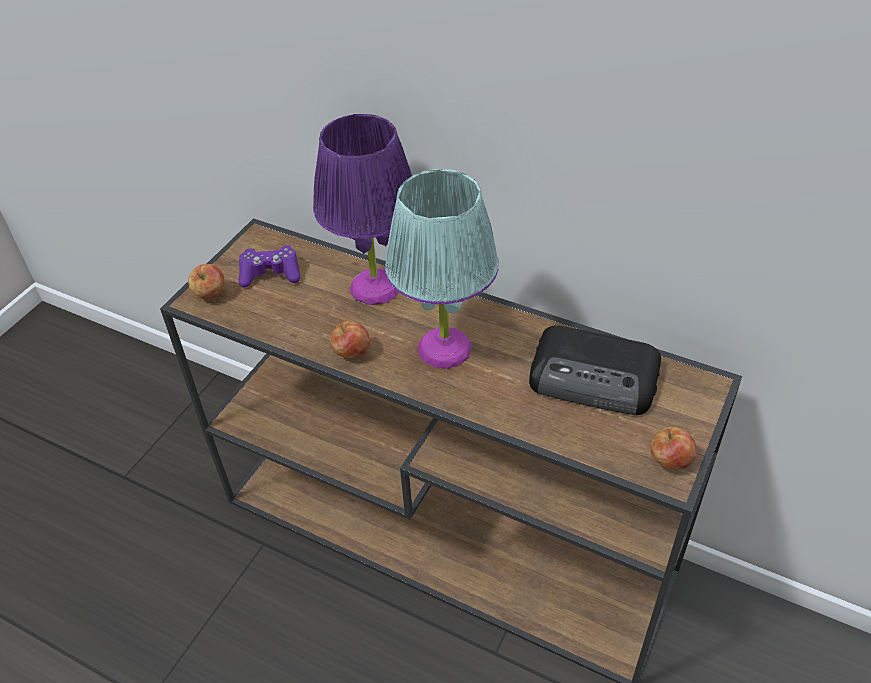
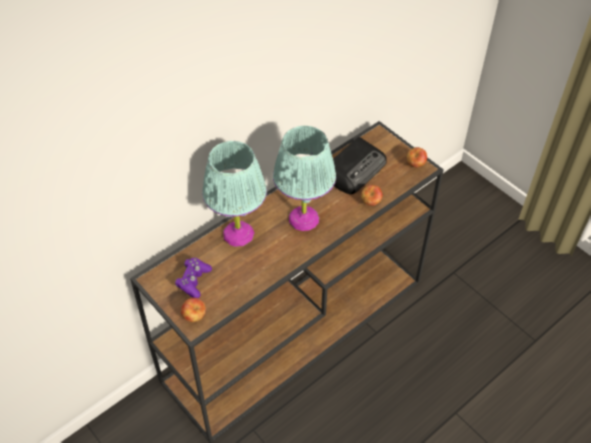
camera: 70 degrees left, 5 degrees up
(351, 353) = (286, 259): apple -> apple (371, 202)
(375, 287) = (238, 233): purple table lamp -> turquoise table lamp

